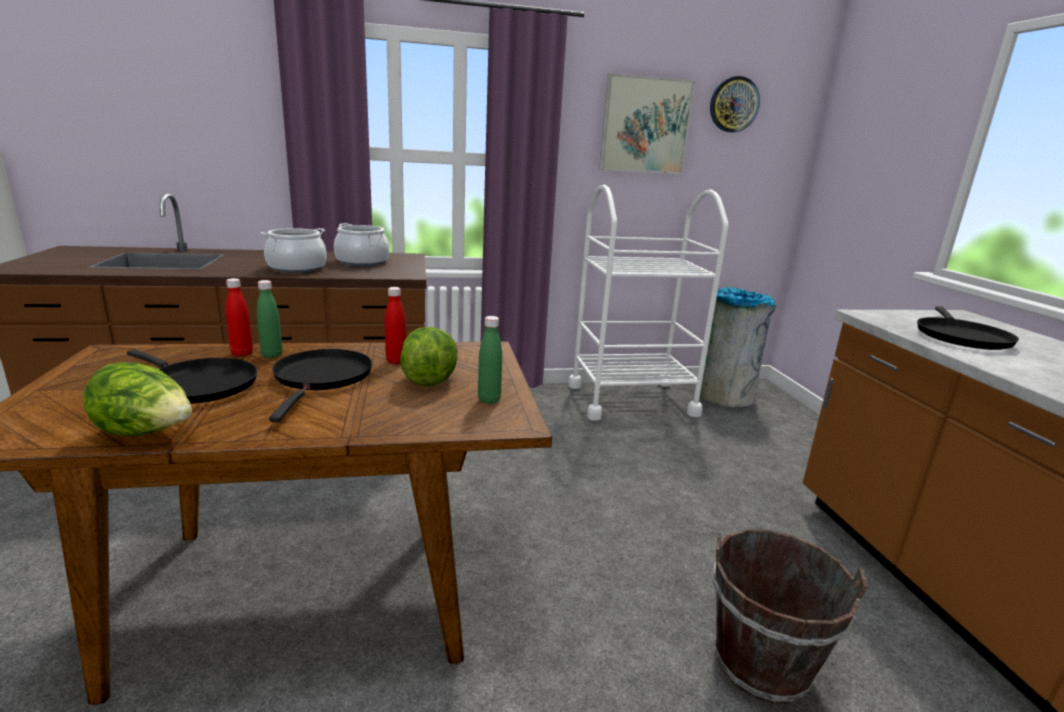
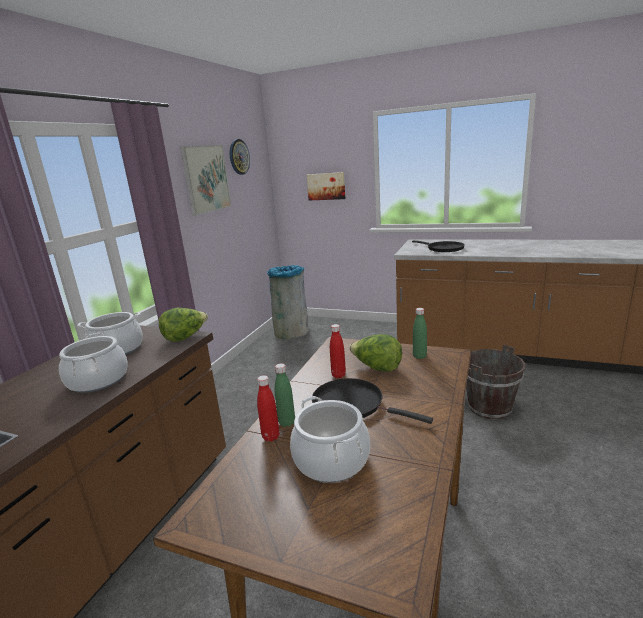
camera: 55 degrees left, 0 degrees up
(146, 433) = (419, 481): lettuce -> lettuce (185, 337)
(197, 385) = (331, 459): black frying pan -> cooking pot
(631, 400) = (262, 360): white cart -> none
(880, 176) = (326, 186): none -> picture

